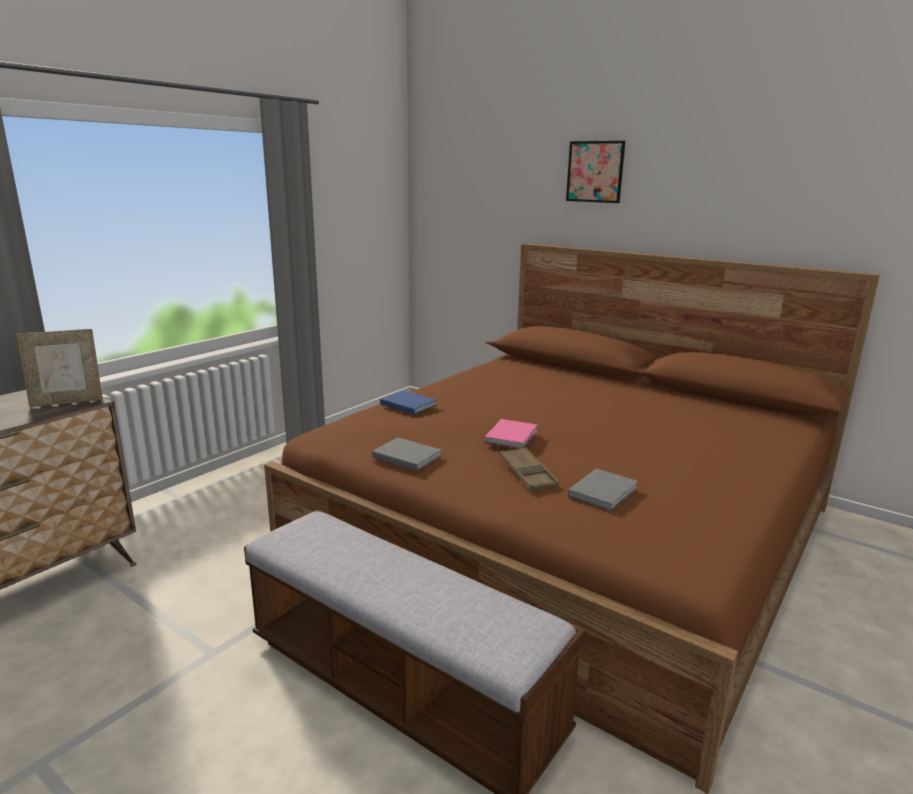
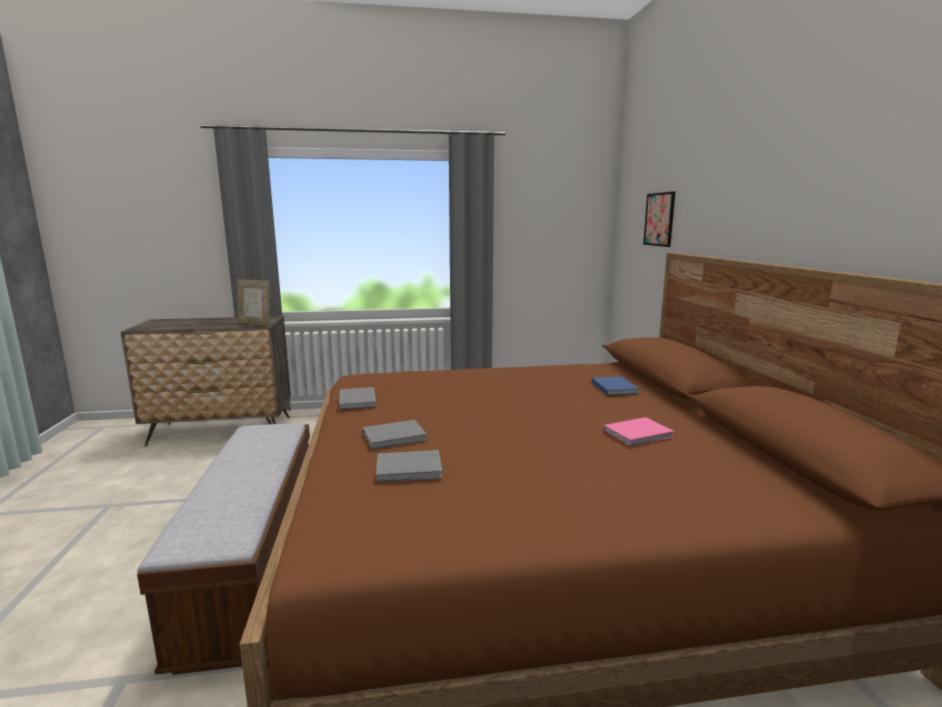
camera: 45 degrees right, 5 degrees down
(408, 404) = (443, 373): blue book -> blue book (614, 388)
(512, 436) = (452, 411): pink book -> pink book (639, 434)
(527, 474) = (396, 437): brown tray -> grey book
(595, 172) = (732, 171): picture -> picture (659, 219)

